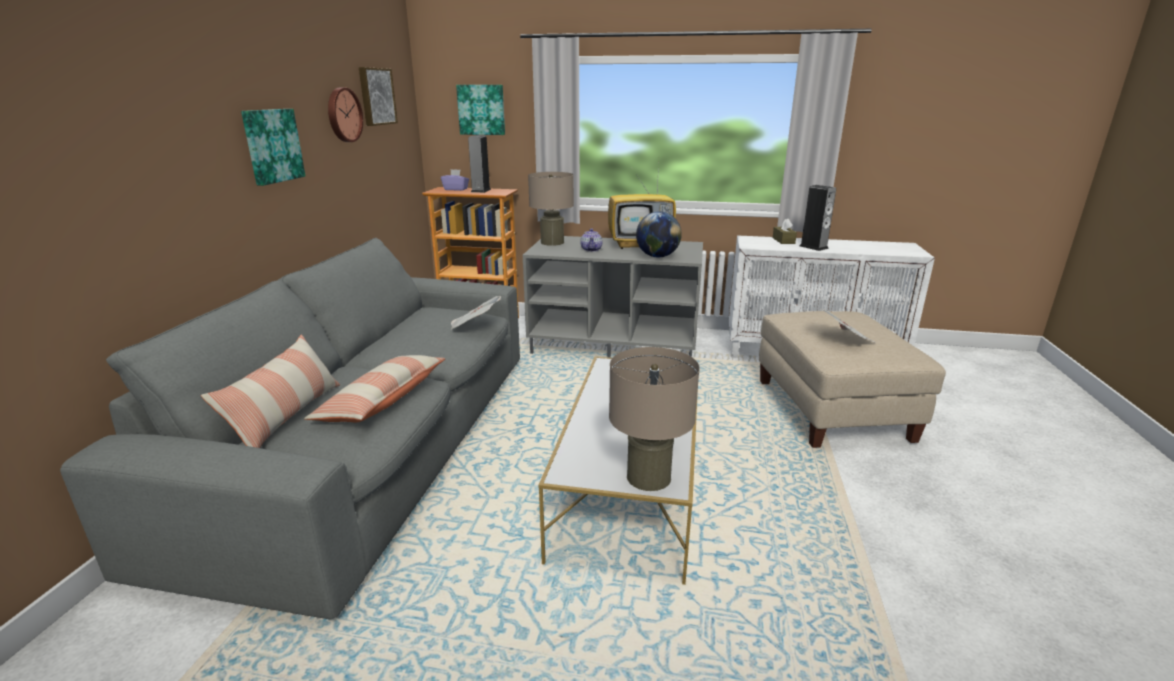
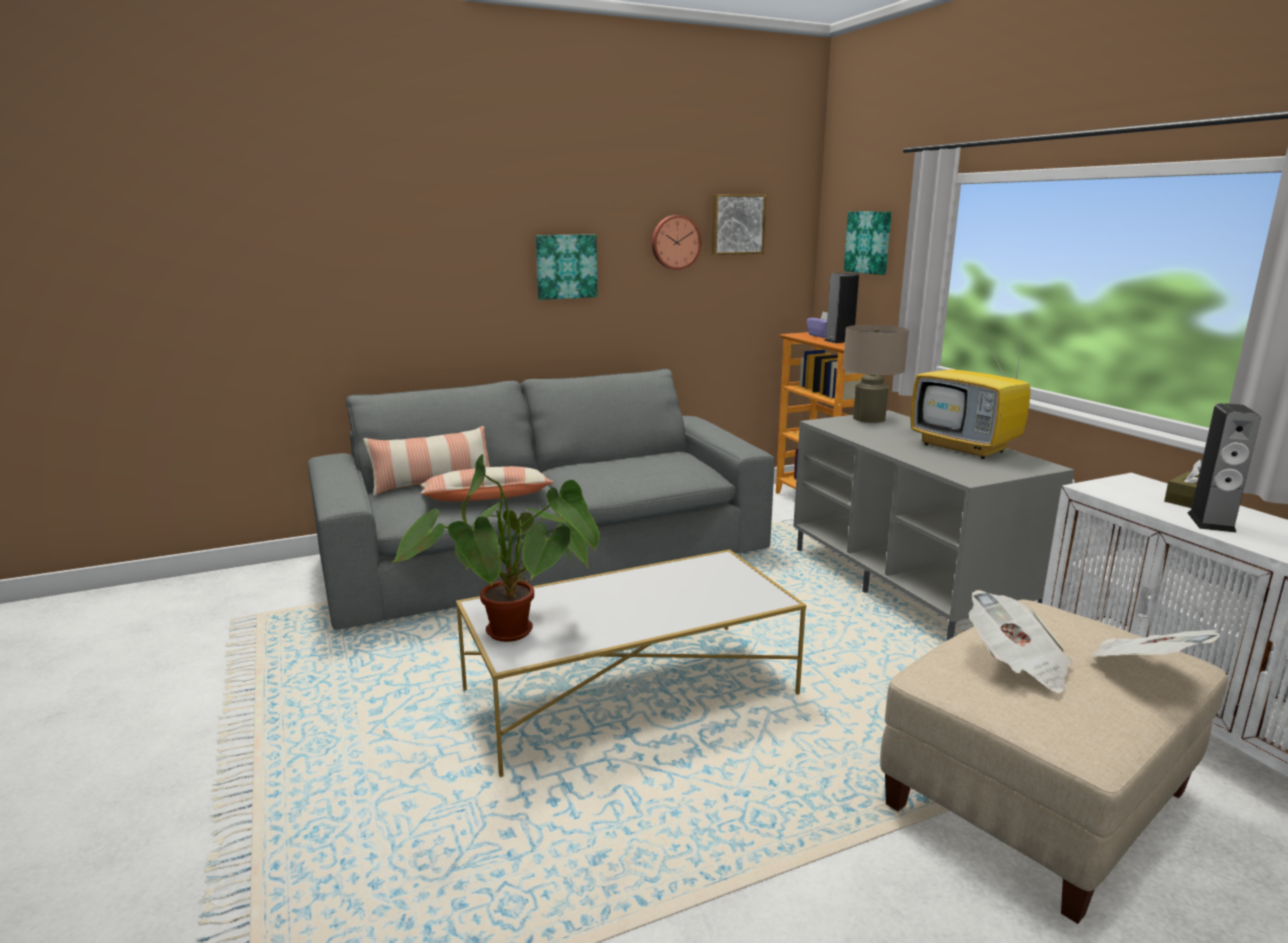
camera: 55 degrees right, 5 degrees down
(474, 326) = (667, 477): newspaper -> newspaper (1144, 668)
(591, 249) = (886, 436): teapot -> none
(649, 477) = (516, 643): beige table lamp -> potted plant
(657, 256) = (939, 464): globe -> none

